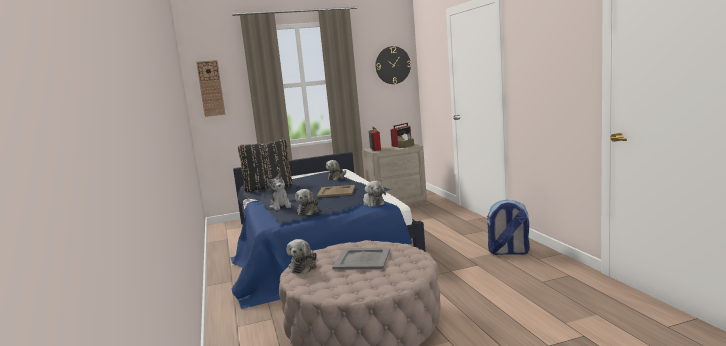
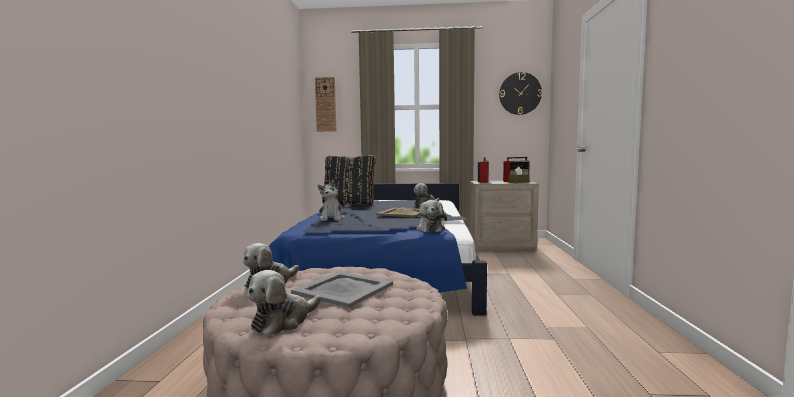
camera: 20 degrees right, 5 degrees down
(308, 211) = (349, 226): plush toy -> plush toy (283, 321)
(508, 252) = (612, 331): backpack -> none

